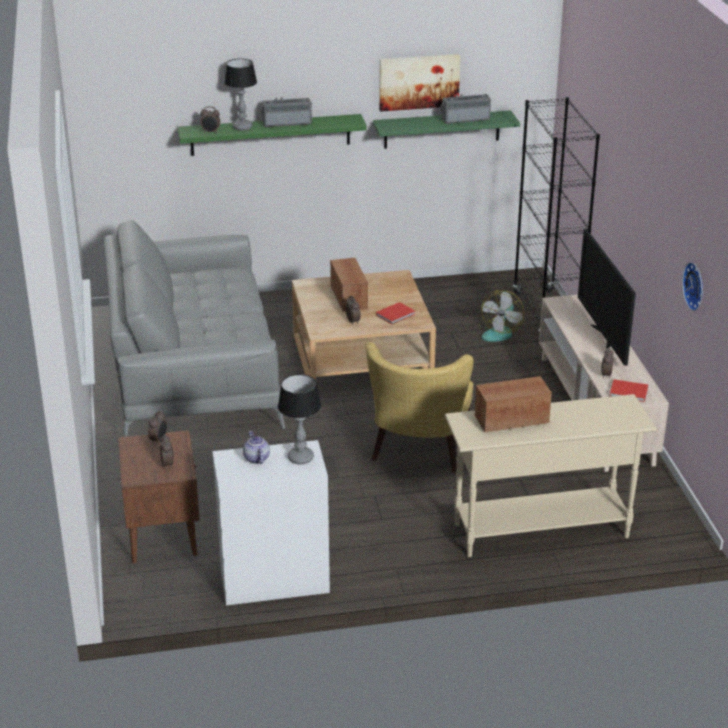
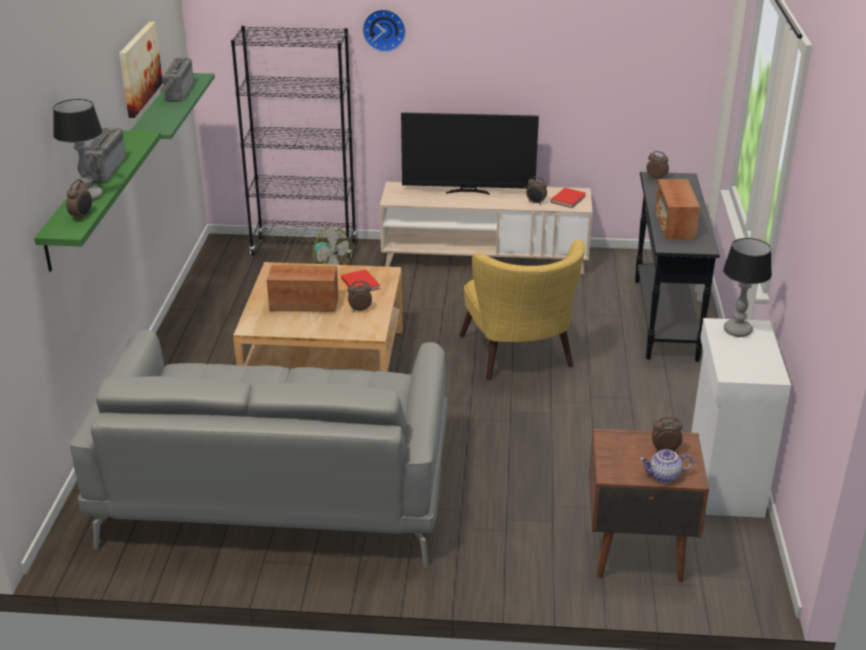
camera: 75 degrees left, 0 degrees up
(159, 440) = (611, 451): alarm clock -> alarm clock (656, 178)
(256, 458) = (736, 356): teapot -> teapot (664, 476)
(419, 451) = (520, 358): yellow armchair -> yellow armchair turned 45 degrees clockwise
(540, 530) = (664, 319): beige console table -> black console table
(696, 286) = (608, 68): wall clock -> wall clock (384, 29)

